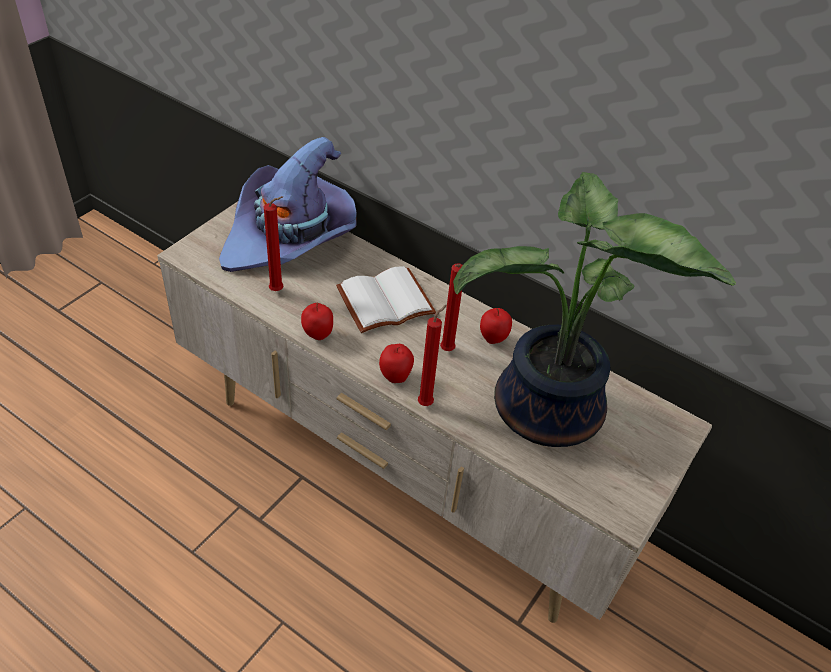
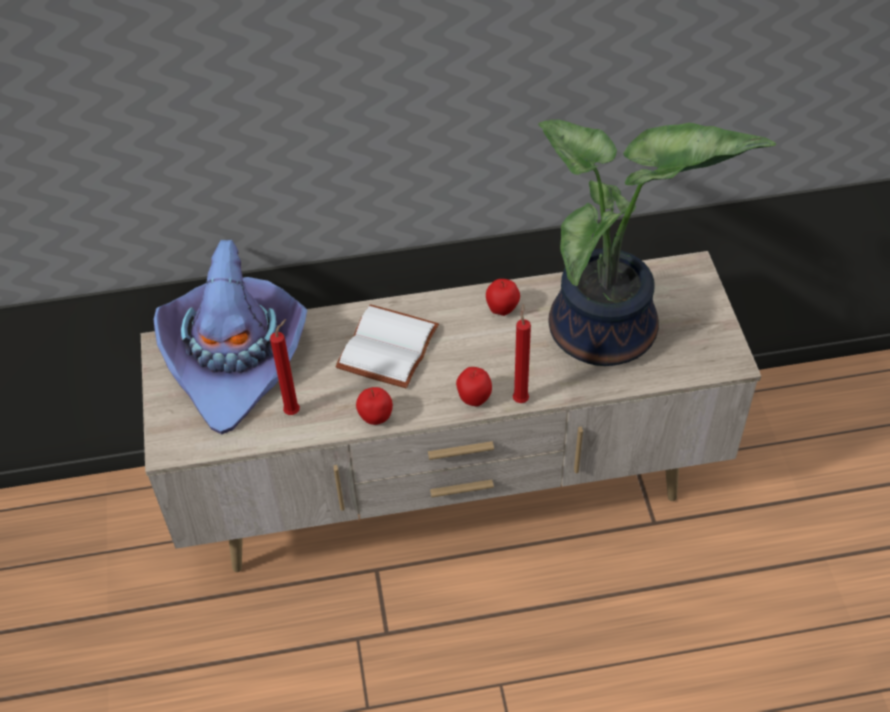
camera: 40 degrees left, 5 degrees up
(446, 351) = (483, 348): red candle -> none

